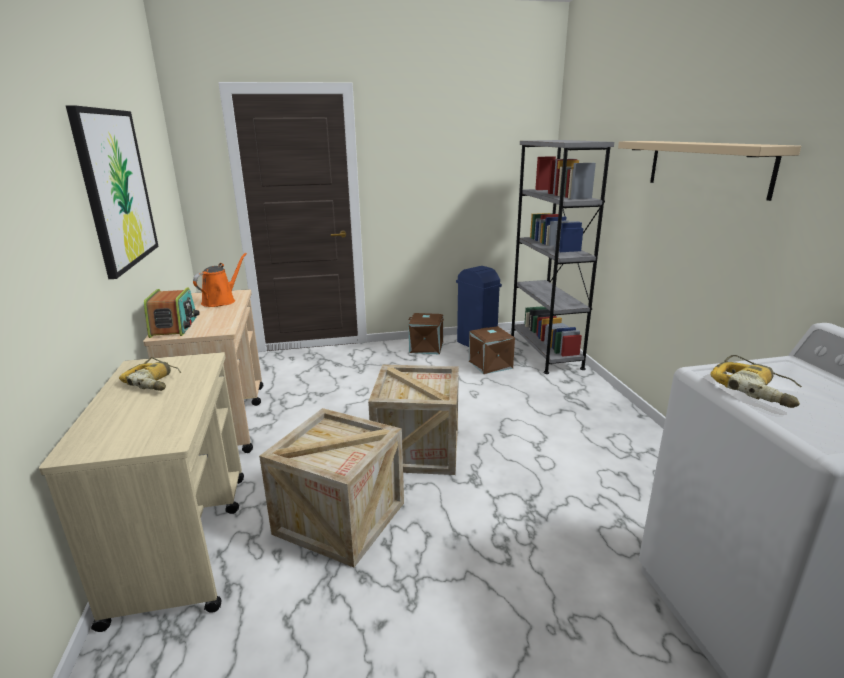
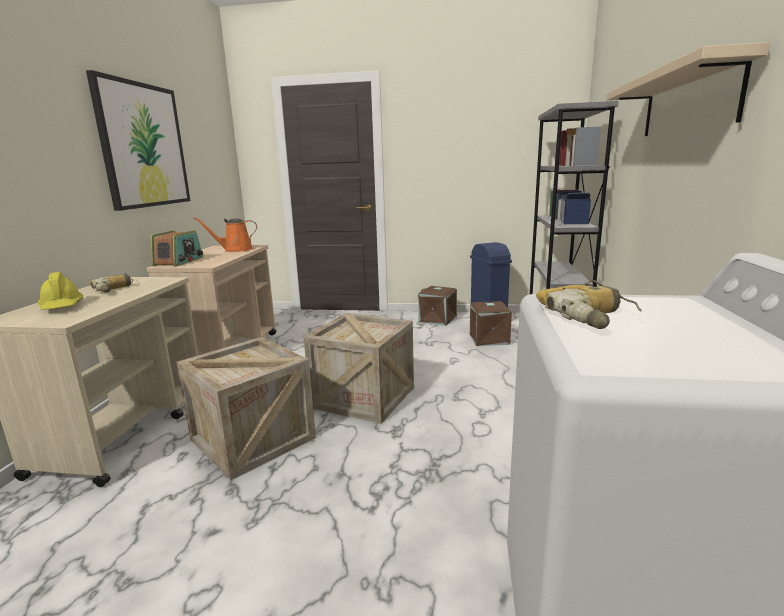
camera: 20 degrees right, 5 degrees down
(129, 419) = (62, 307): none -> yellow hard hat
(221, 301) = (235, 250): orange watering can -> orange watering can turned 150 degrees counterclockwise

